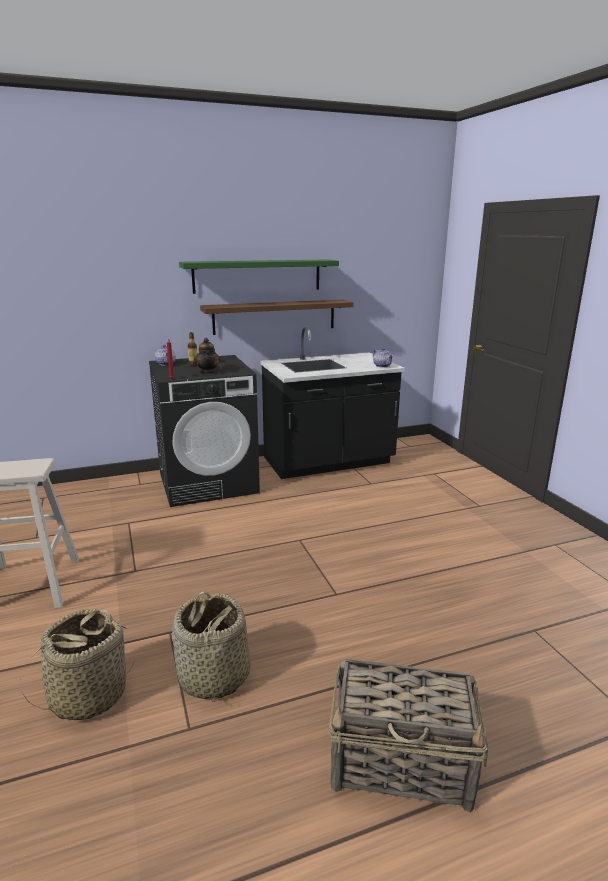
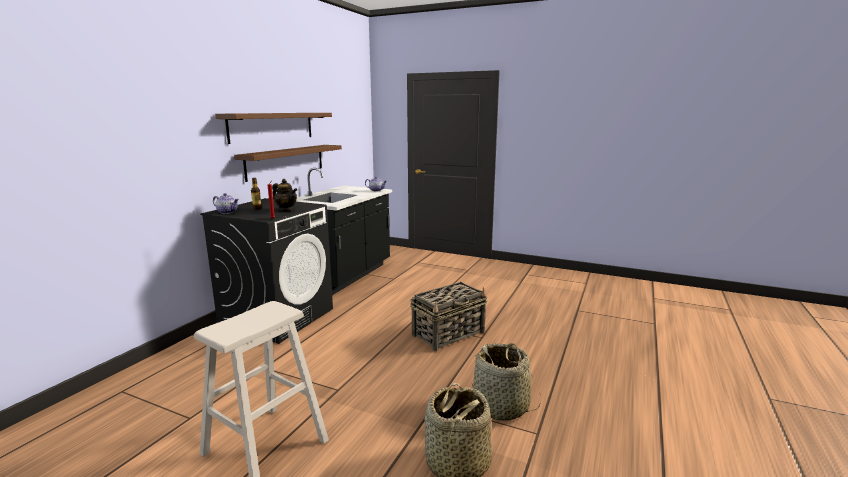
camera: 45 degrees left, 5 degrees down
(257, 276) = (272, 126): green shelf -> brown shelf
(402, 763) = (628, 382): basket -> basket (449, 333)

